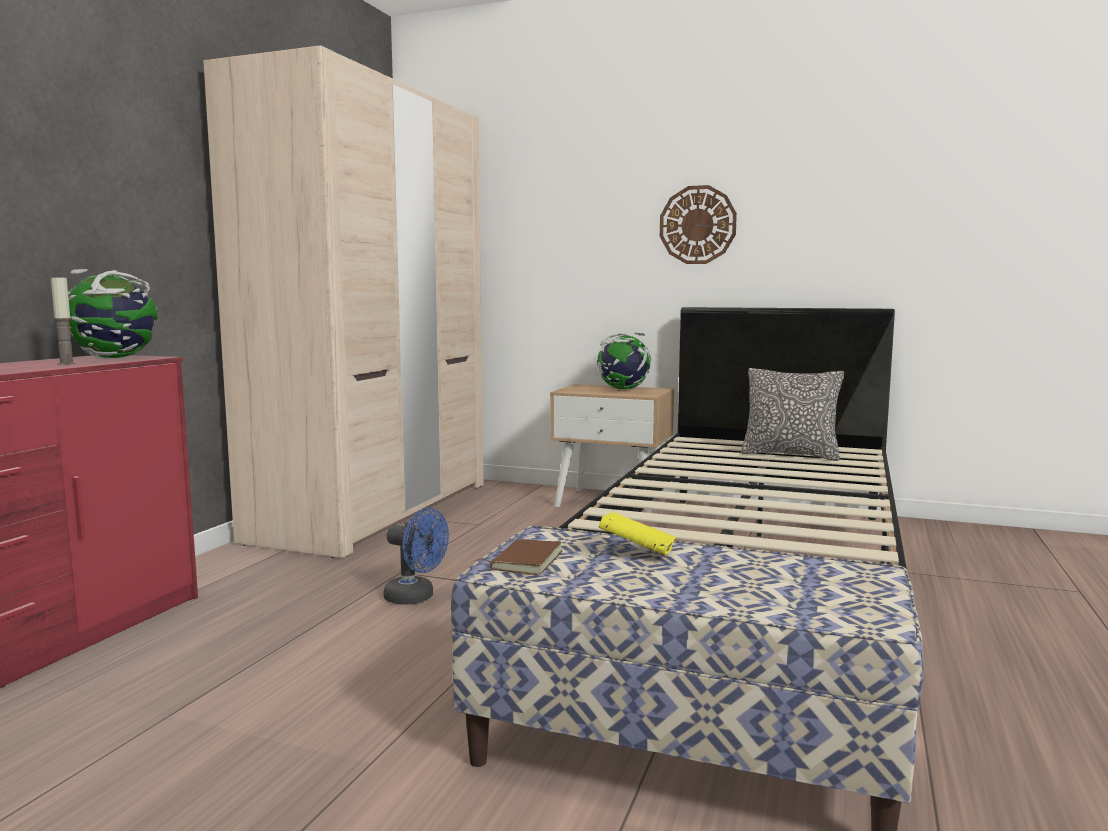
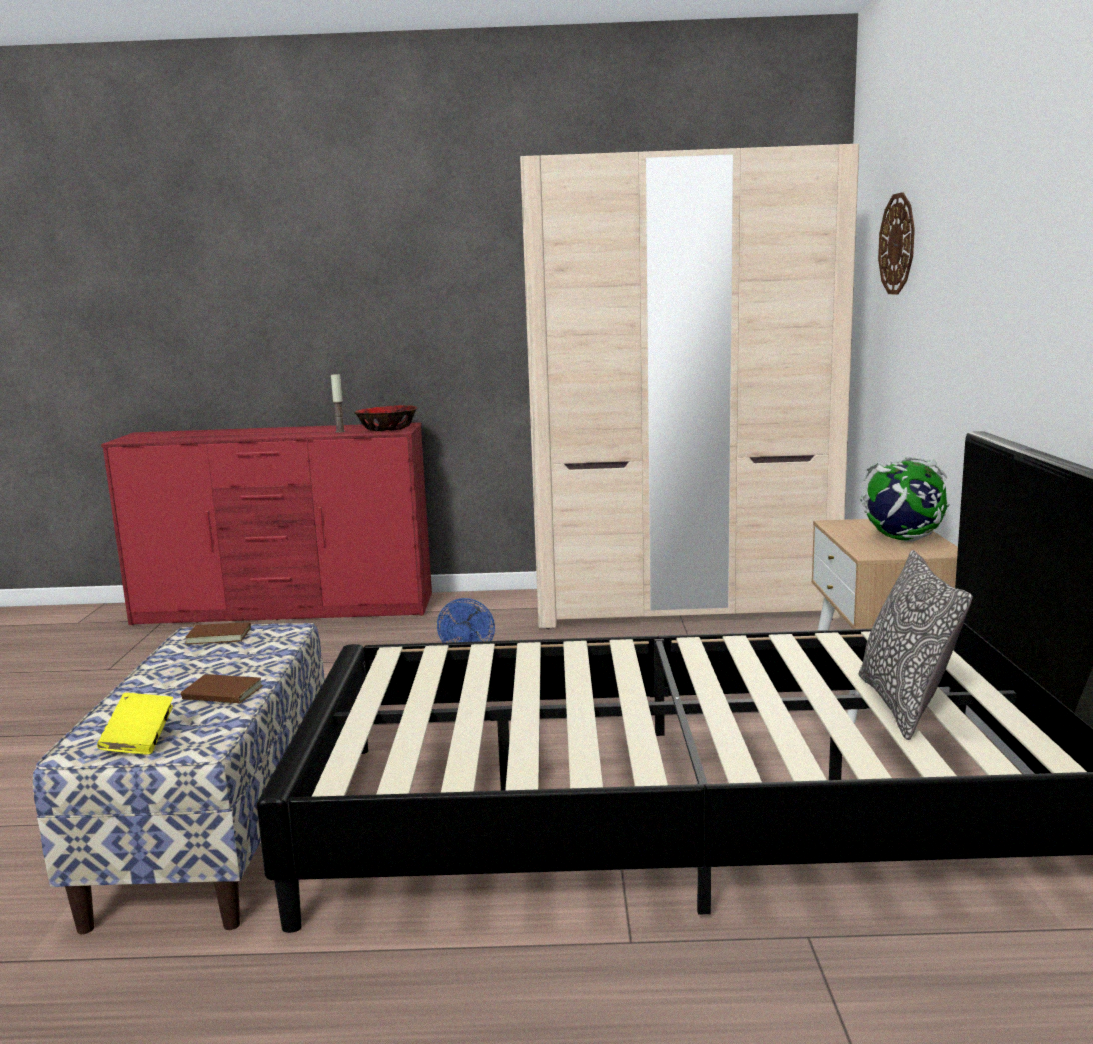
camera: 70 degrees right, 5 degrees up
(115, 358) = (386, 429): globe -> bowl
(637, 552) = (246, 662): yellow book -> yellow book (139, 741)
(697, 225) = (1019, 295): wall clock -> wall clock (897, 244)
(731, 563) = (221, 694): none -> brown book

